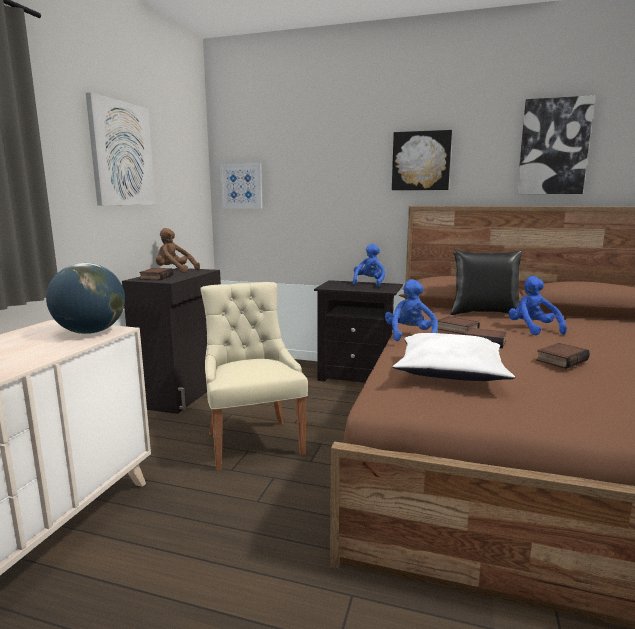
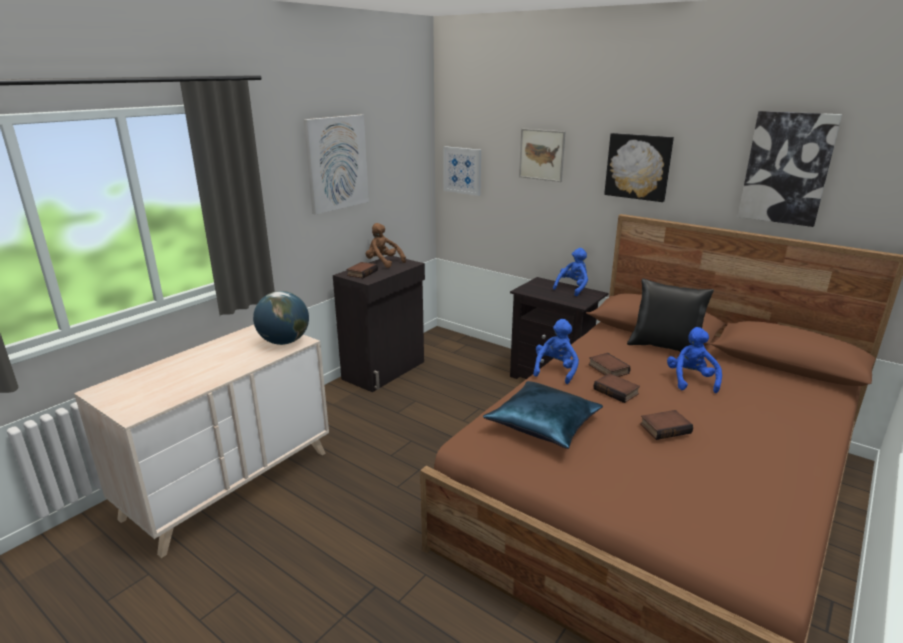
camera: 20 degrees right, 10 degrees up
(253, 441) = (419, 432): beige chair -> none
(325, 161) = (541, 154): none -> picture
(451, 371) = (544, 424): white pillow -> blue pillow

